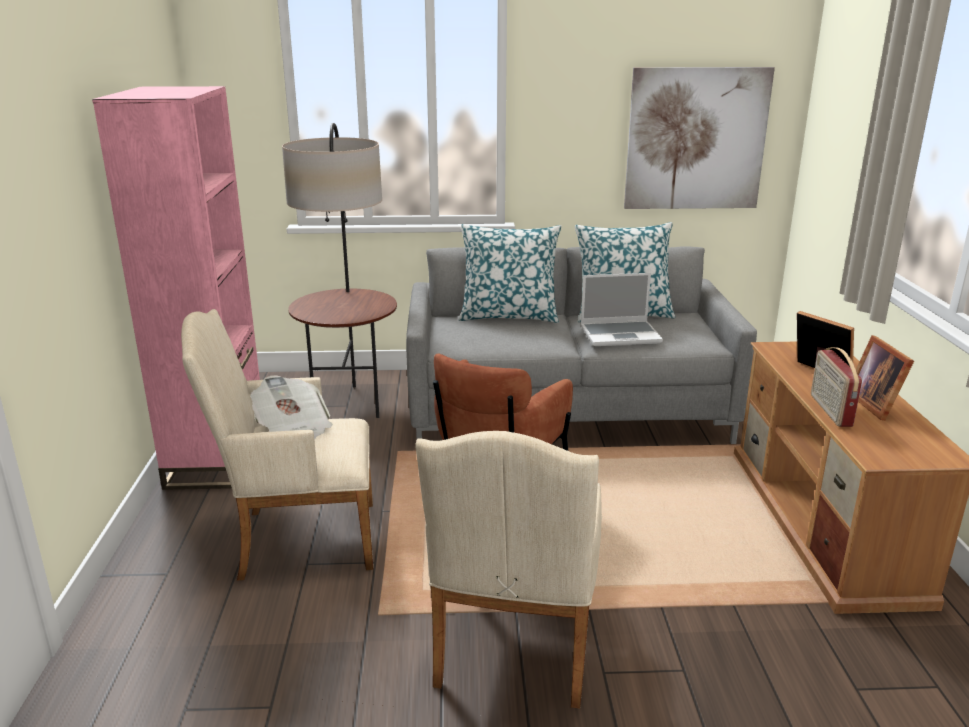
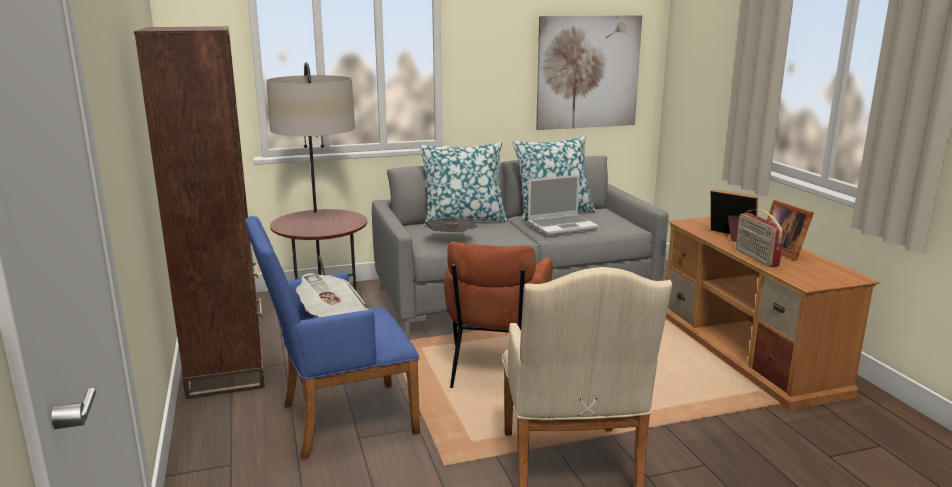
camera: 15 degrees left, 5 degrees down
(218, 459) = (226, 368): pink bookcase -> brown bookcase
(298, 539) = (339, 420): beige armchair -> blue armchair
(477, 341) = (451, 239): none -> newspaper

